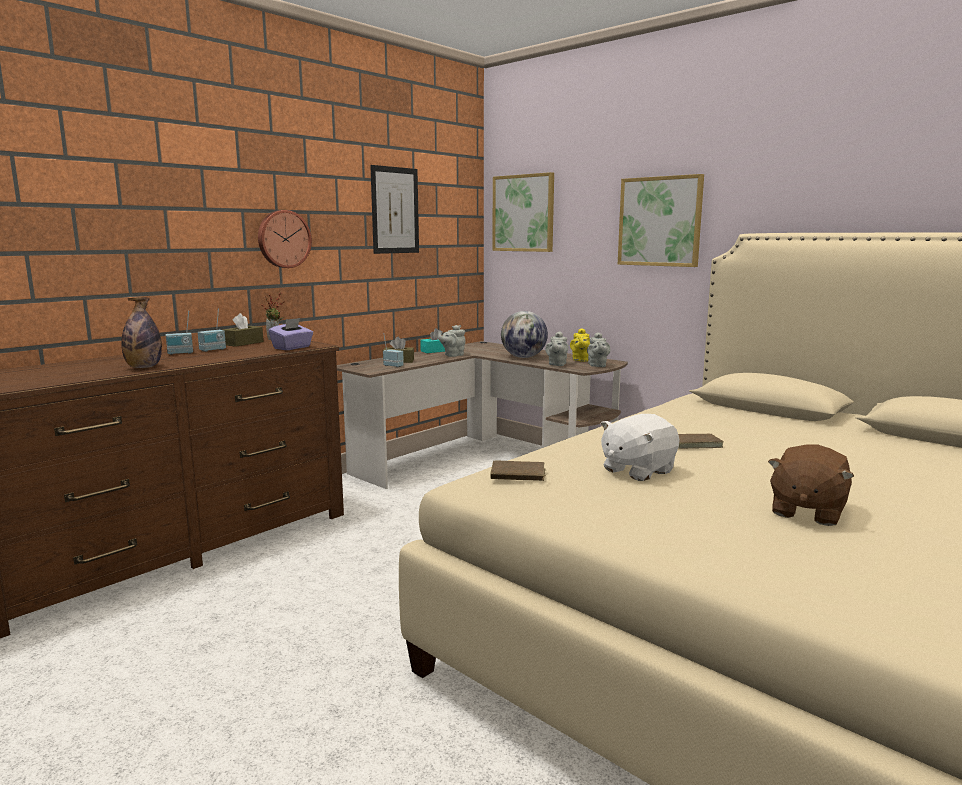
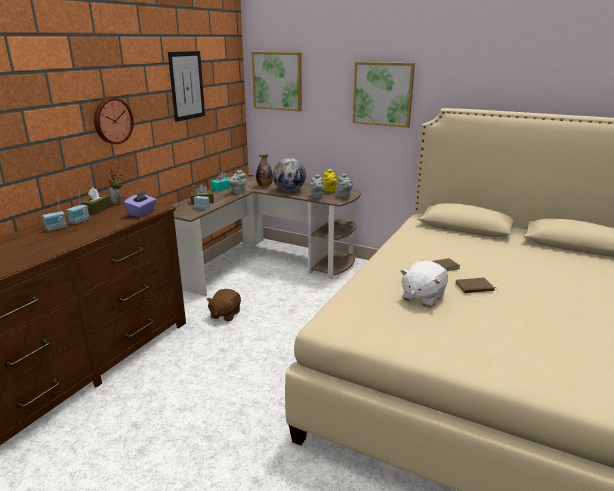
camera: 15 degrees left, 10 degrees up
(144, 367) = (42, 251): bottle -> bottle (264, 186)
(517, 475) = (354, 312): brown book -> brown book (475, 288)
(806, 511) = (530, 319): brown plush toy -> brown plush toy (225, 314)

